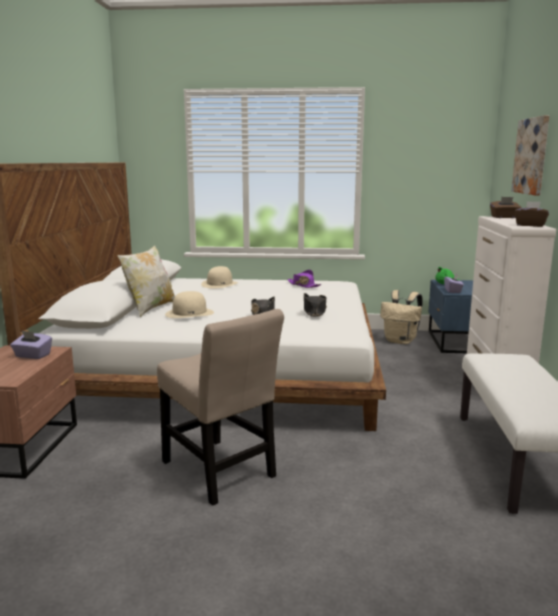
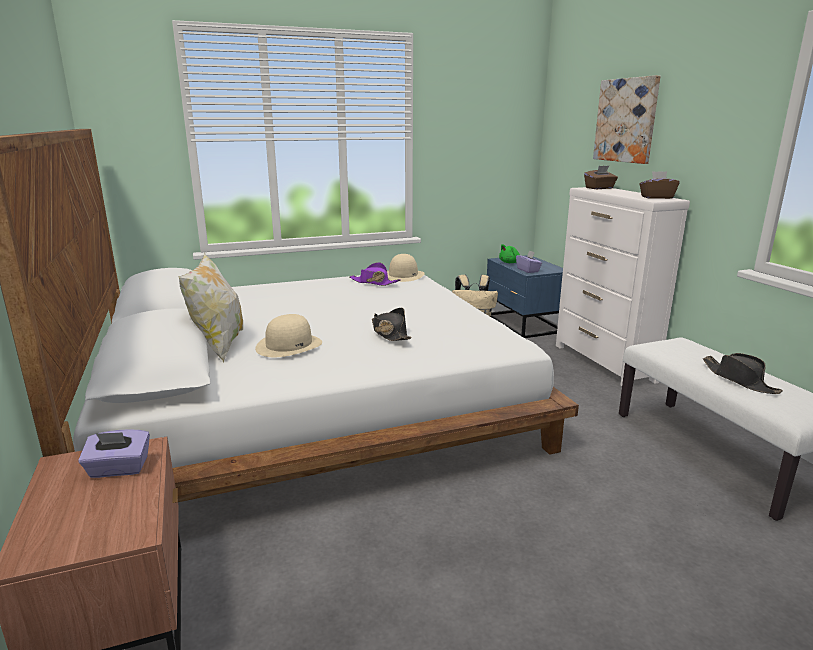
camera: 25 degrees left, 5 degrees up
(219, 284) = (269, 293): beige hat -> beige hat (403, 275)
(220, 472) = (453, 565): beige chair -> none
(314, 311) = (440, 318): black hat -> black hat (739, 380)

